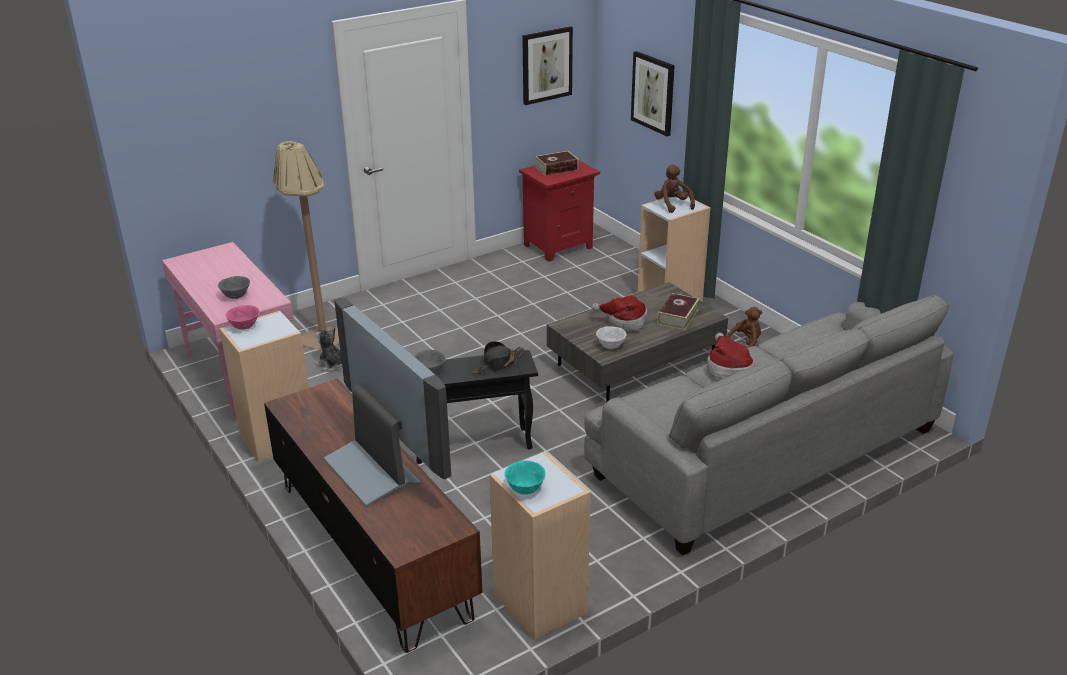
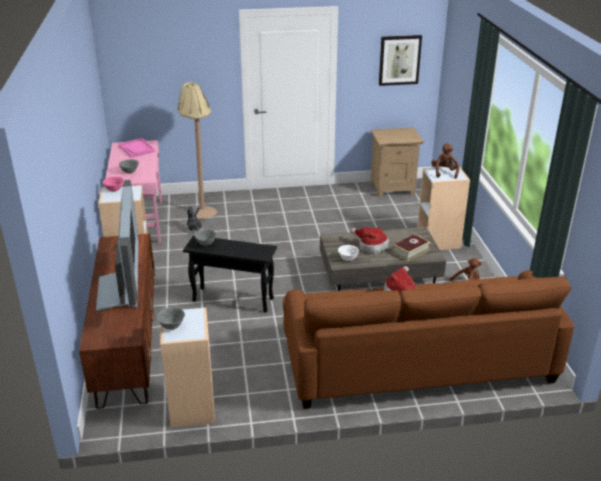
camera: 25 degrees right, 0 degrees up
(213, 261) = (137, 149): none -> pink tray
(498, 364) = (249, 250): black hat -> none
(525, 489) = (172, 326): turquoise bowl -> grey bowl
(556, 168) = (396, 133): book -> none
(559, 246) = (393, 189): red nightstand -> beige nightstand
(653, 93) = (462, 90): picture -> none
(764, 453) = (416, 360): grey sofa -> brown sofa

